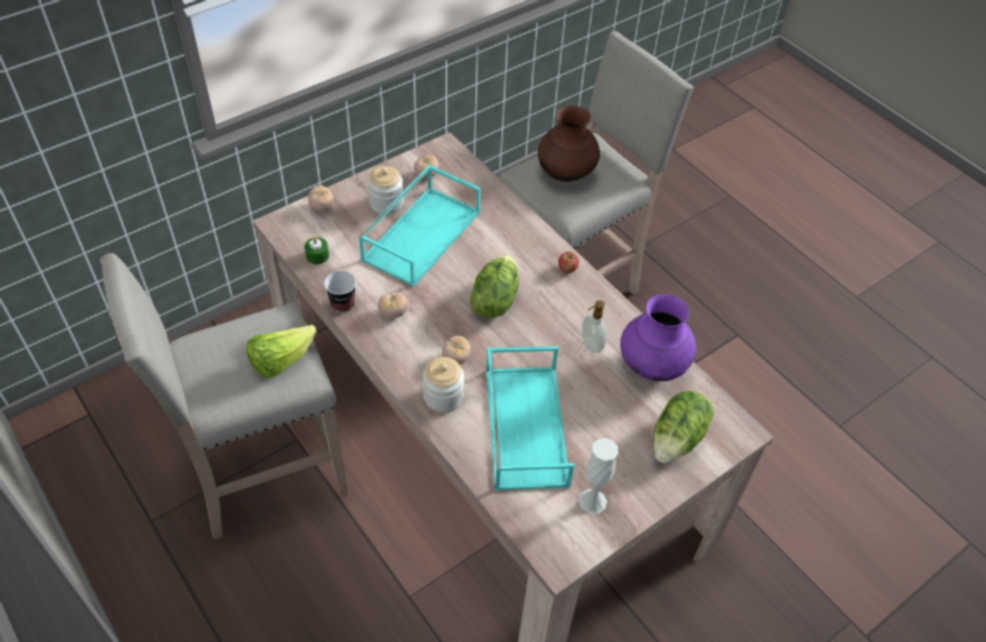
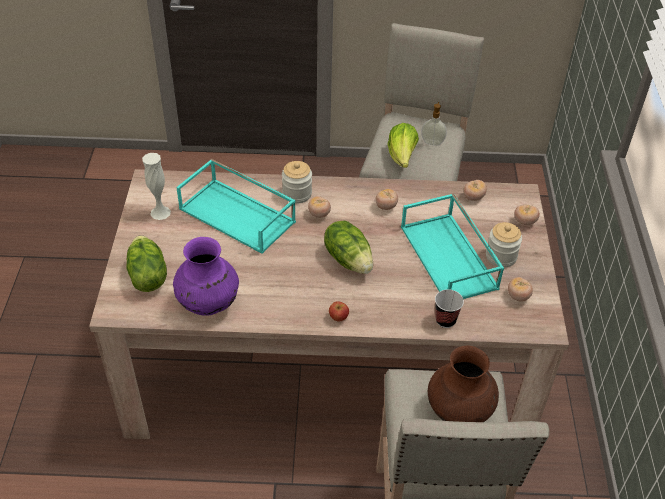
camera: 130 degrees right, 5 degrees down
(317, 256) = (473, 197): green candle -> tomato
(343, 304) = (415, 188): cup -> cup (445, 320)
(590, 345) = (259, 284): soap dispenser -> soap dispenser (432, 142)

